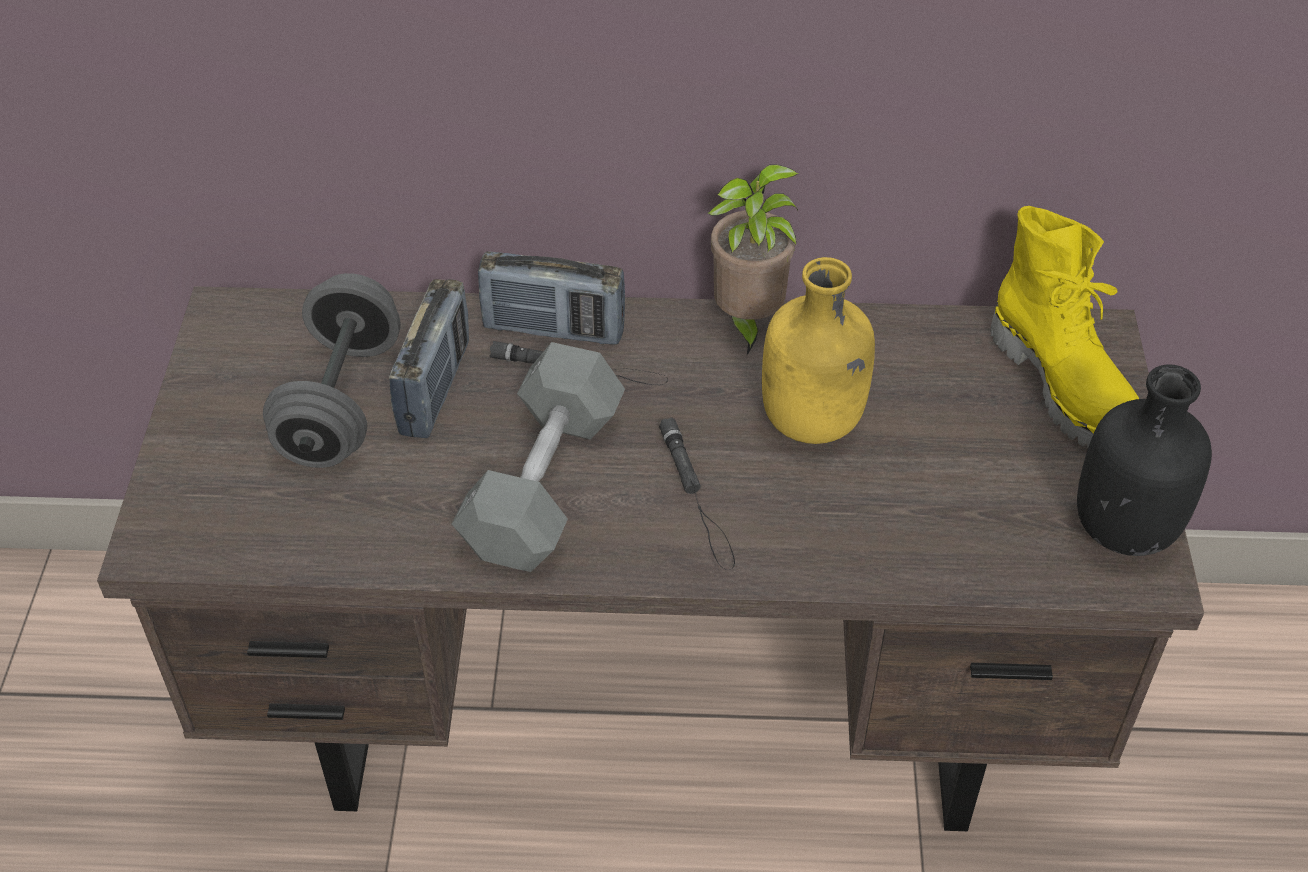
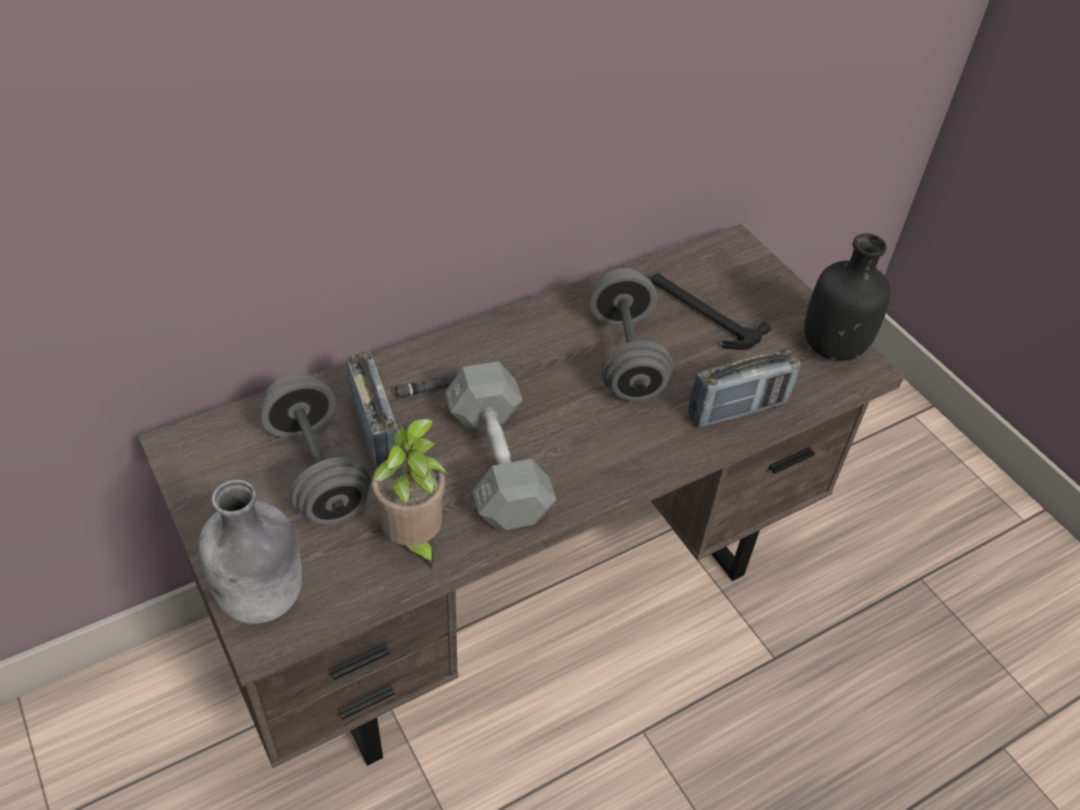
camera: 35 degrees left, 0 degrees up
(180, 513) = (263, 598): none -> grey bottle
(553, 329) = (423, 363): radio -> radio (737, 409)
(697, 497) = (597, 431): black flashlight -> none
(747, 322) = (539, 312): potted plant -> potted plant (413, 540)
(812, 422) = (626, 357): yellow bottle -> grey dumbbell
(968, 408) = (702, 313): none -> hammer
(1065, 386) = (741, 280): yellow boot -> none

